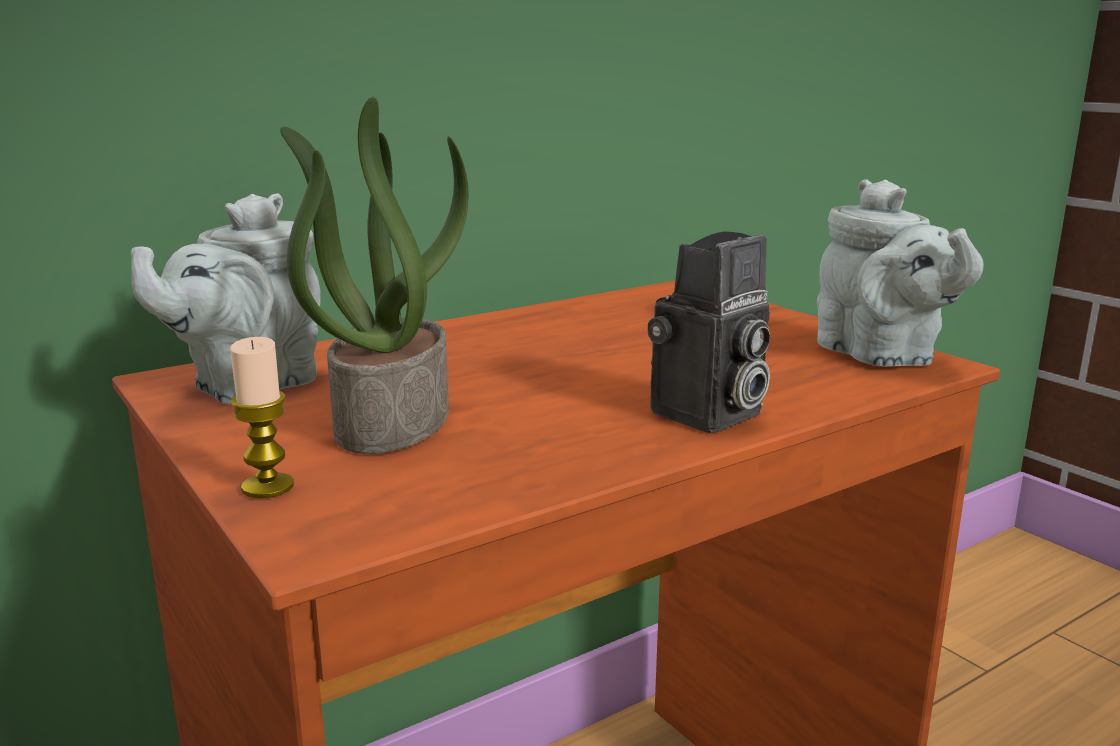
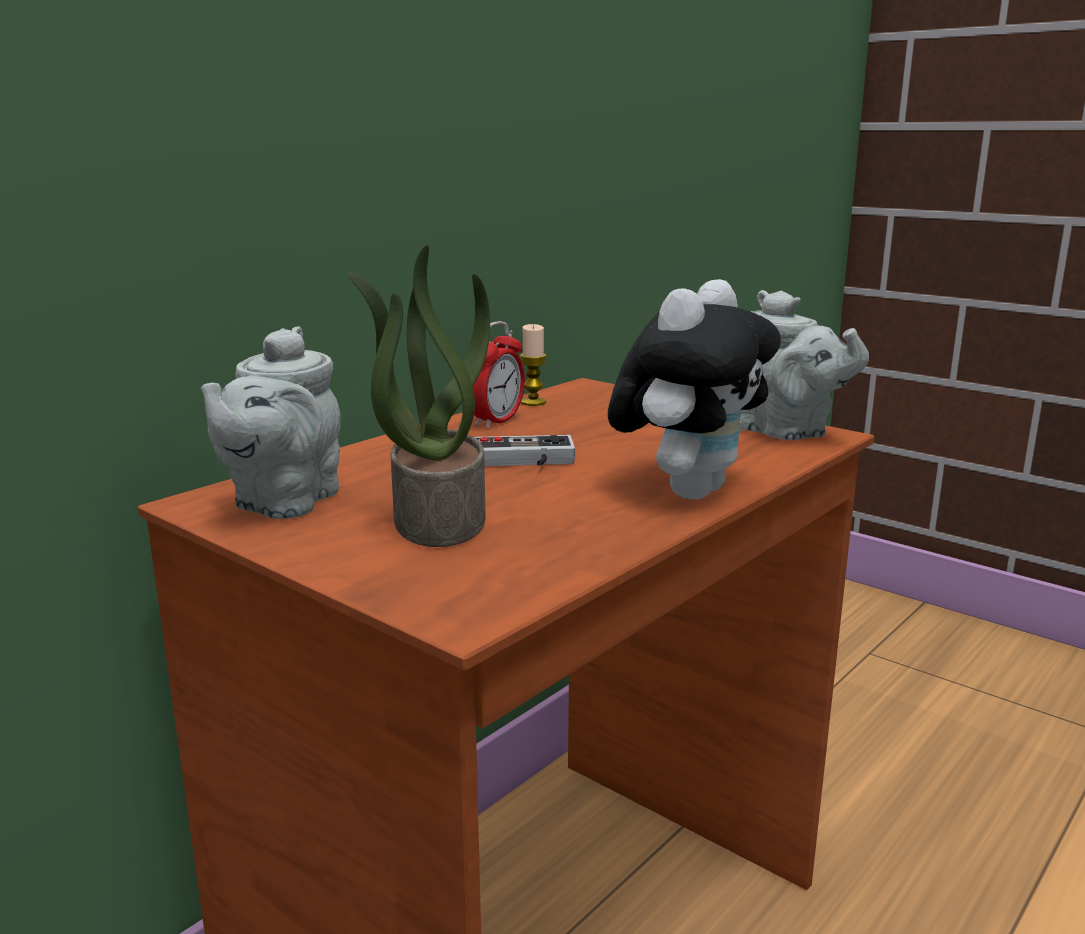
camera: 15 degrees left, 0 degrees up
(267, 487) = (383, 581): candle -> candle (533, 402)
(538, 364) = (520, 461): none -> game controller
(548, 319) = (496, 421): none -> alarm clock
(707, 416) = (688, 490): camera -> plush toy

